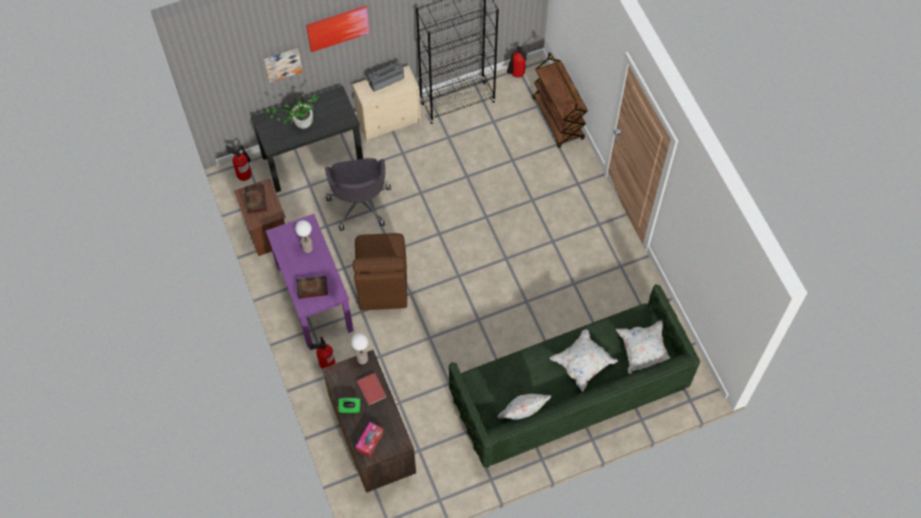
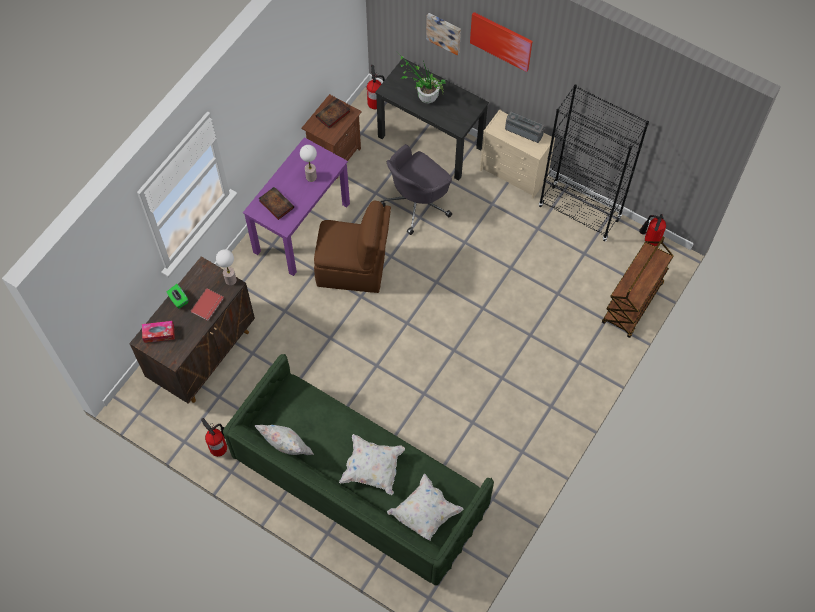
camera: 55 degrees right, 0 degrees up
(326, 361) = (250, 273): fire extinguisher -> fire extinguisher (220, 446)
(382, 284) = (353, 269): brown chair -> brown chair turned 135 degrees counterclockwise

